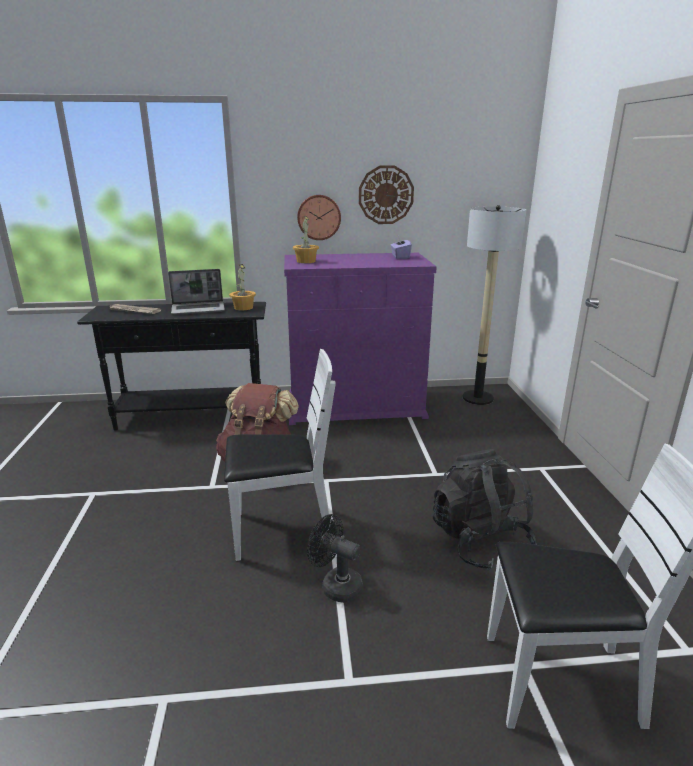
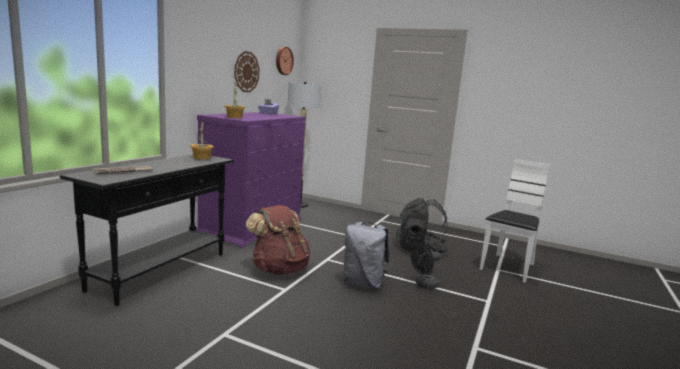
camera: 60 degrees left, 10 degrees down
(199, 309) = (174, 163): laptop -> none
(281, 530) = (363, 283): white chair -> grey backpack
(319, 217) = (213, 85): wall clock -> wall clock (283, 60)

